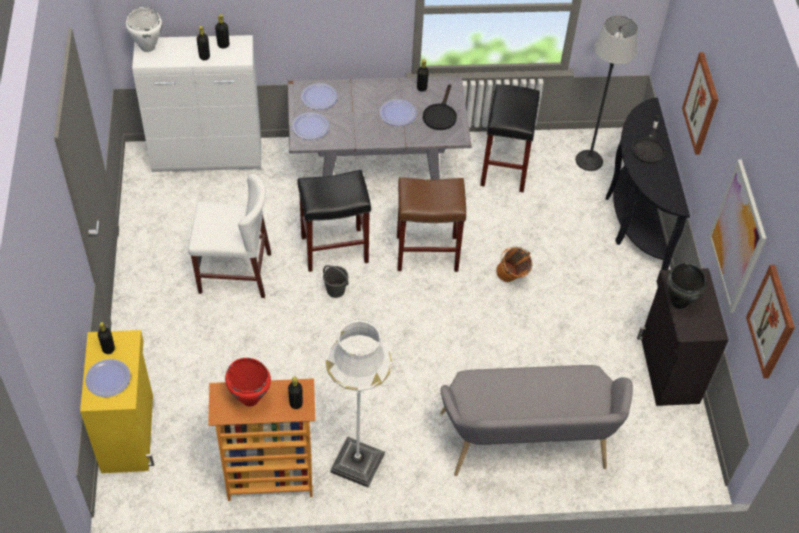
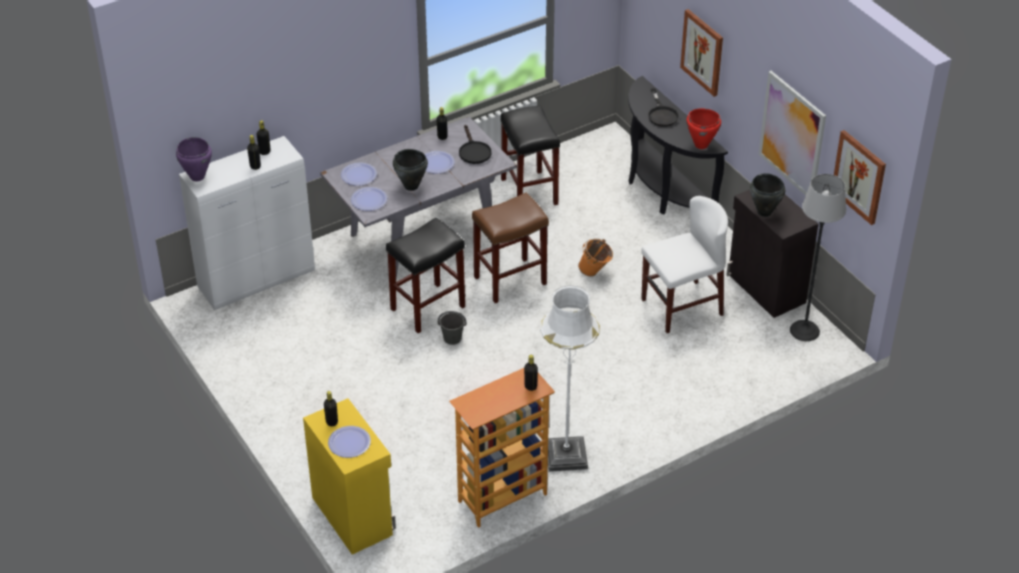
camera: 25 degrees left, 10 degrees down
(147, 47) = (197, 177): white cooking pot -> purple cooking pot
(235, 273) = (353, 360): white chair -> white chair (681, 307)
(250, 398) = (491, 398): red cooking pot -> red cooking pot (701, 145)
(358, 128) = (411, 186): none -> black cooking pot
(526, 447) = (693, 388): grey bench -> none
(589, 160) = (596, 160): floor lamp -> floor lamp (804, 331)

